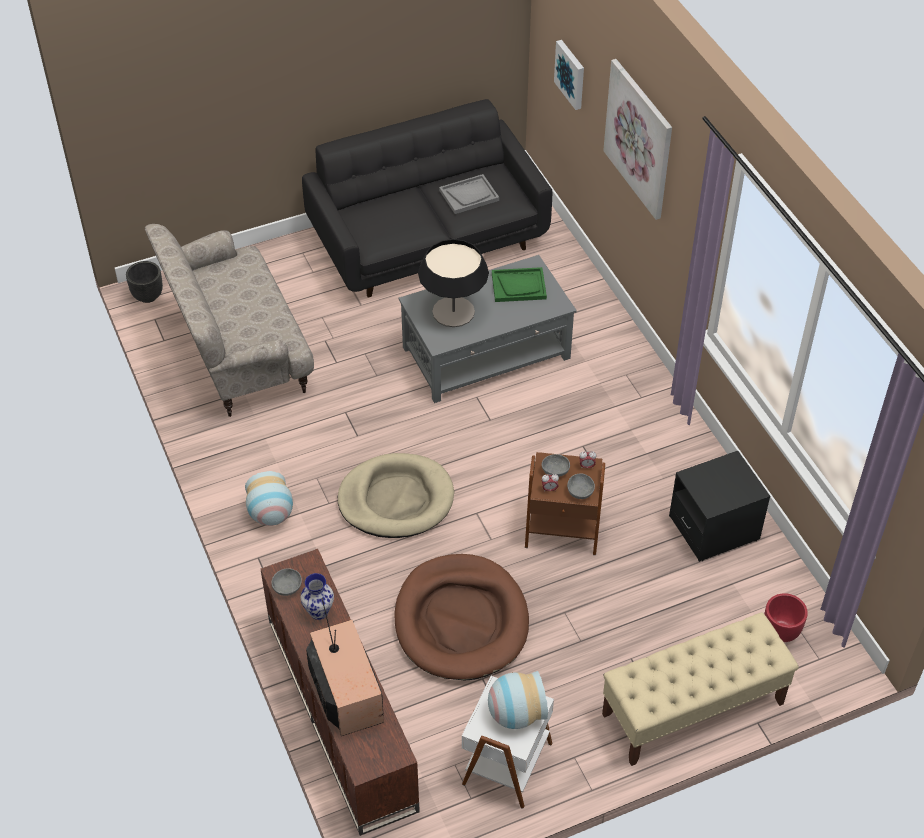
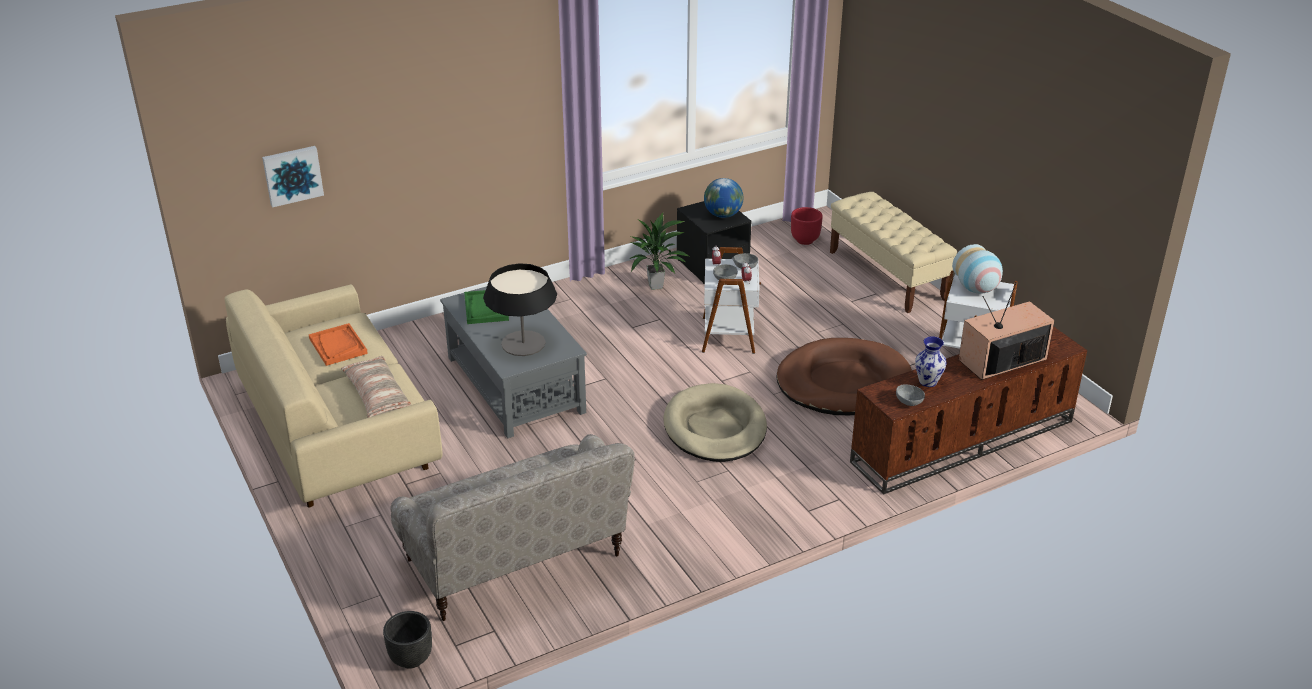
camera: 95 degrees left, 15 degrees down
(271, 515) = (752, 508): vase -> none
(387, 223) = (377, 397): none -> pillow
(428, 240) = (338, 431): black sofa -> beige sofa
(469, 195) = (338, 346): grey tray -> orange tray
(562, 529) = (730, 335): brown side table -> white side table
(639, 138) = (430, 121): picture -> none
(667, 472) = (656, 286): none -> potted plant
(720, 492) = (723, 215): none -> globe

